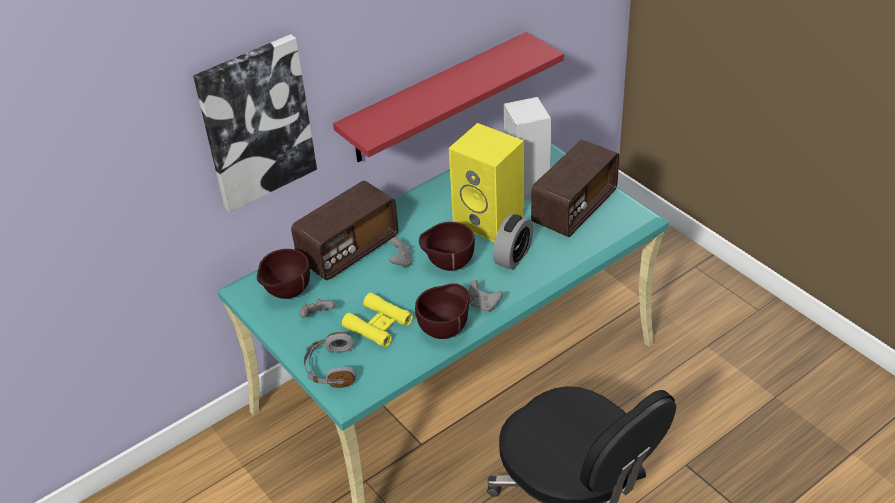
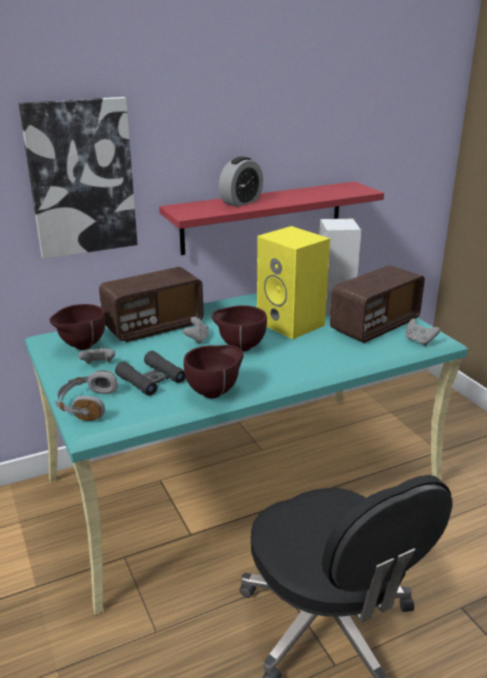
camera: 10 degrees right, 15 degrees down
(378, 325) = (151, 379): yellow binoculars -> black binoculars
(483, 305) = (261, 379): grey game controller -> grey game controller (419, 341)
(513, 257) = (304, 350): alarm clock -> alarm clock (241, 202)

